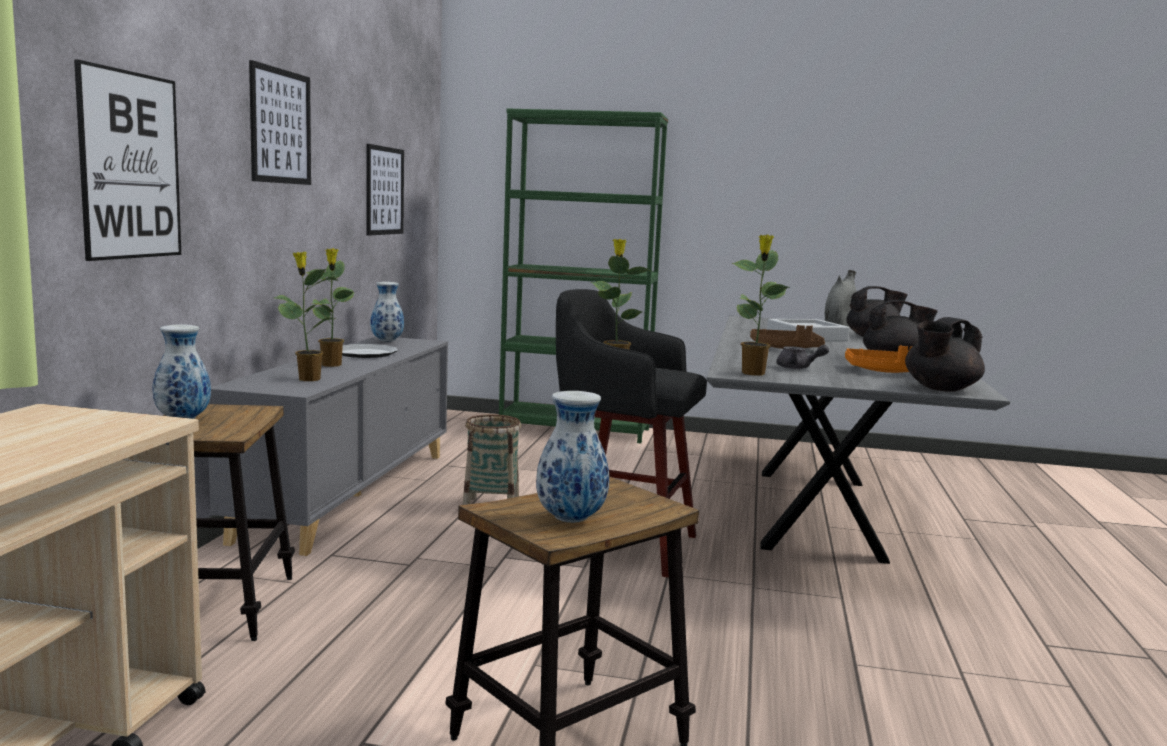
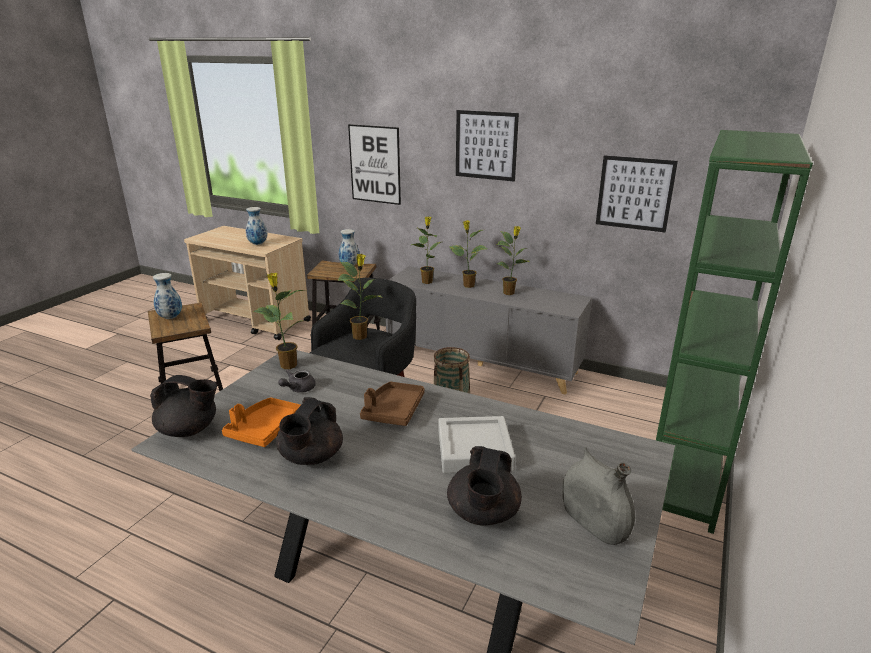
camera: 105 degrees right, 15 degrees up
(365, 353) = (509, 293): plate -> potted plant
(388, 341) = (565, 299): vase -> vase (257, 244)
(940, 389) = (189, 430): black teapot -> black teapot turned 120 degrees clockwise

